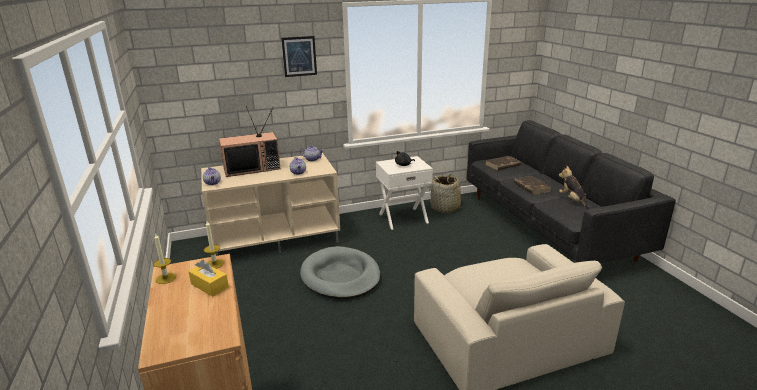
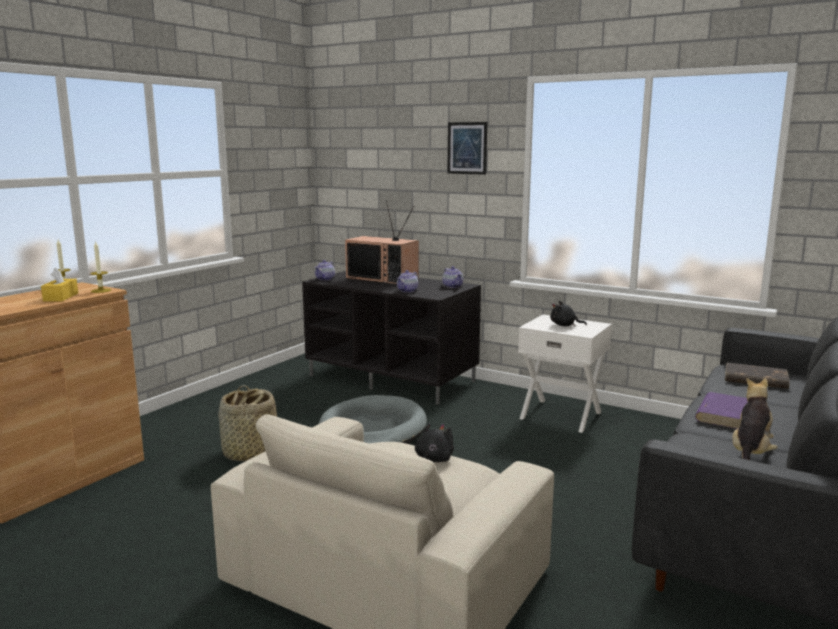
camera: 50 degrees right, 10 degrees down
(276, 239) = (393, 378): beige tv stand -> black tv stand
(445, 208) = (645, 429): basket -> basket (250, 453)
(497, 267) = (432, 460): none -> black plush toy
(531, 187) = (724, 414): brown book -> purple book

